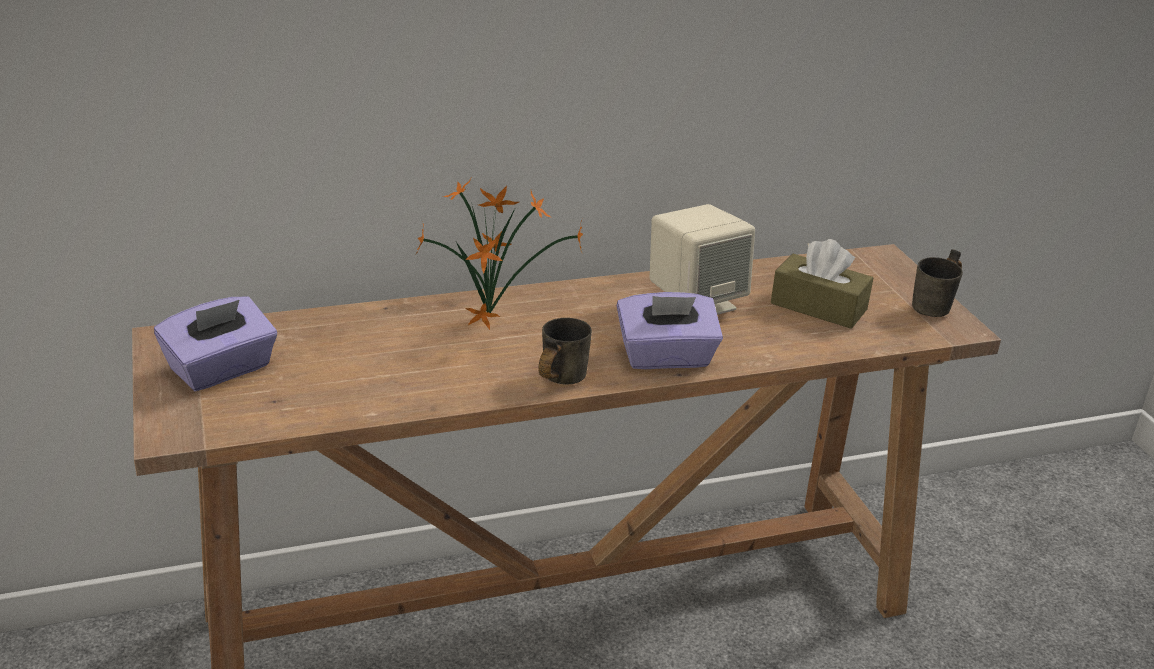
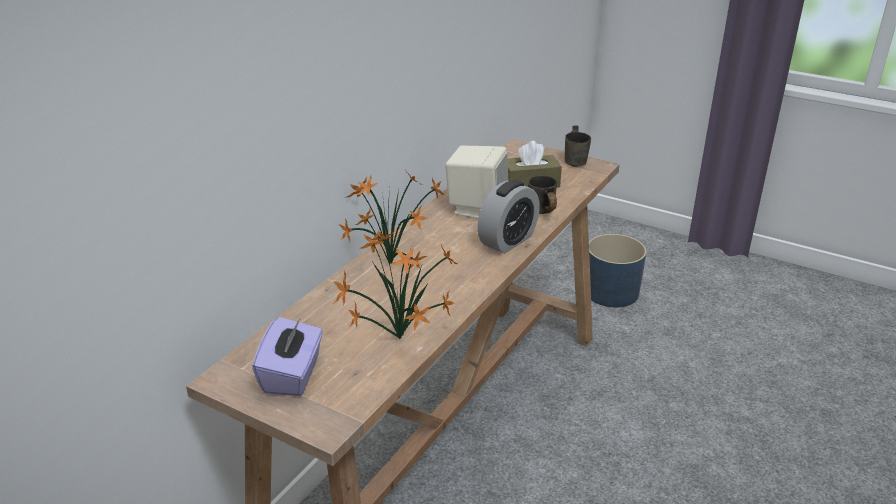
camera: 40 degrees left, 0 degrees up
(365, 391) = (396, 339): none -> potted plant
(555, 380) = (478, 279): grey mug -> grey mug (540, 213)
(666, 357) = (508, 241): purple tissue box -> alarm clock
(1020, 571) = (611, 291): none -> blue planter

